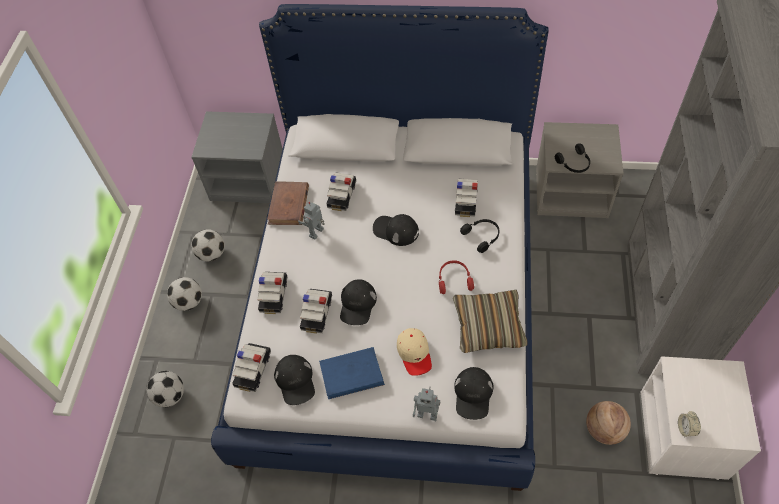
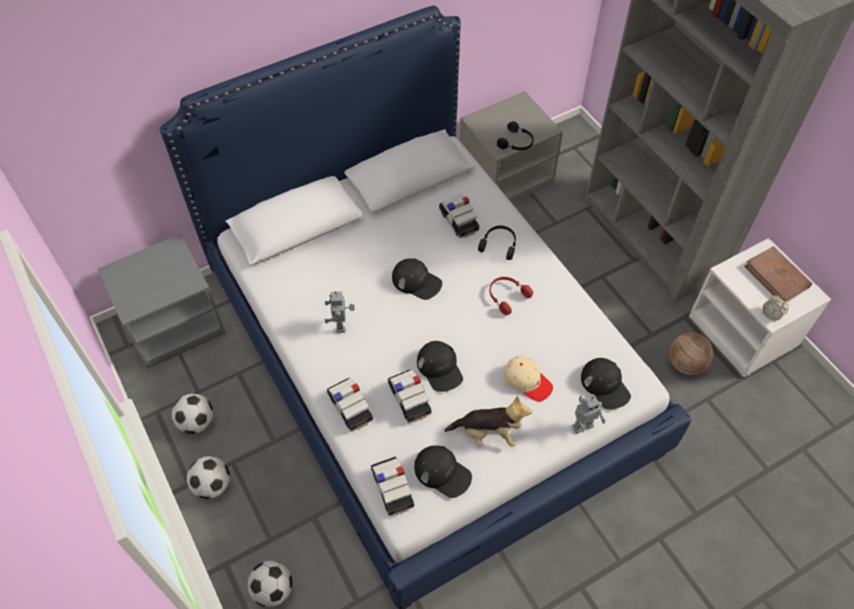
camera: 40 degrees left, 0 degrees up
(289, 205) = (289, 314): brown book -> brown book (776, 277)
(342, 196) = (336, 276): toy car -> none
(352, 374) = (488, 433): blue book -> plush toy
(395, 230) = (416, 281): black cap -> black cap turned 135 degrees counterclockwise
(488, 326) = (569, 319): pillow -> none

